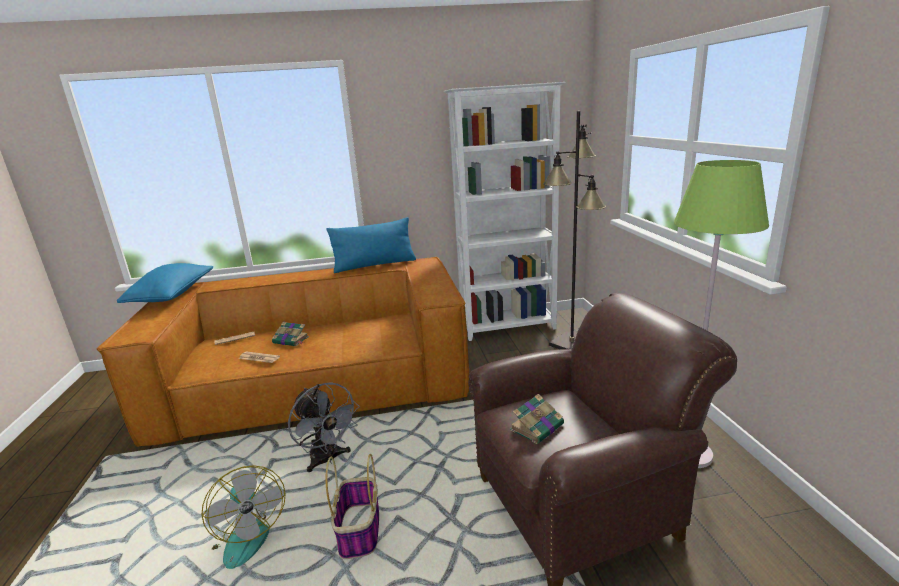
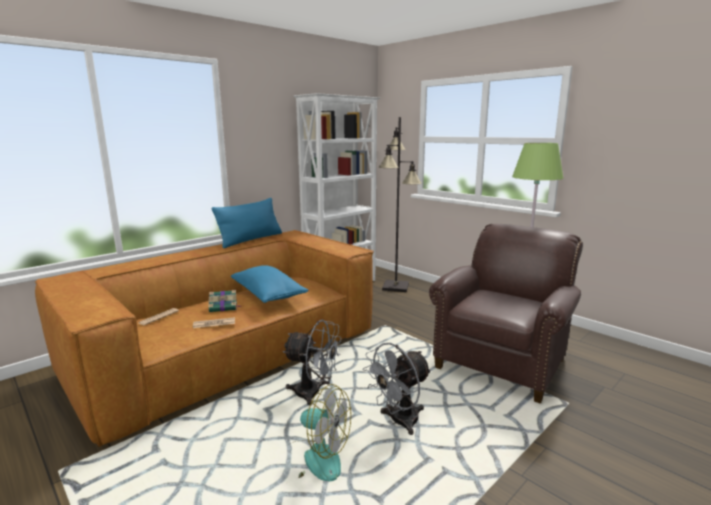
camera: 35 degrees left, 5 degrees down
(173, 295) = (67, 284): blue pillow -> blue pillow (268, 295)
(360, 532) = (398, 422): basket -> grey fan
(537, 427) = (497, 306): book -> none

